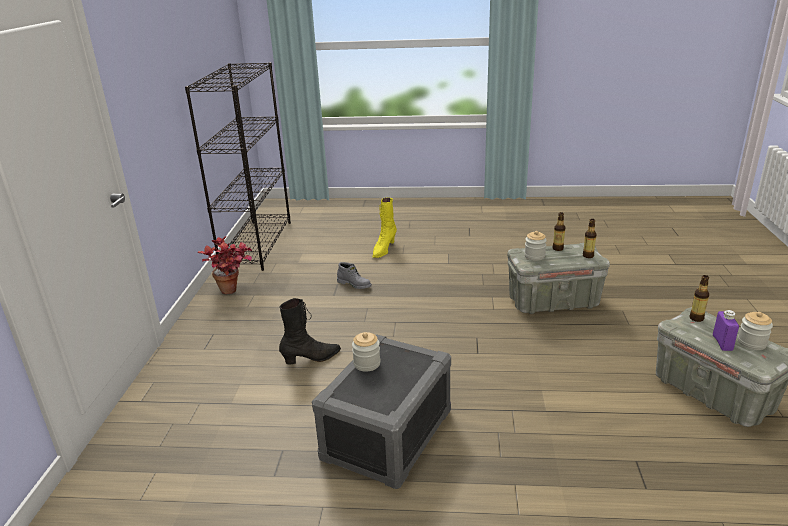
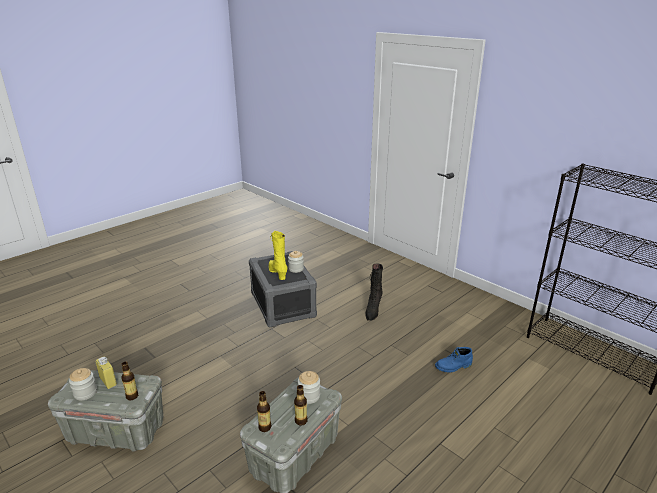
camera: 130 degrees right, 0 degrees up
(234, 292) = (497, 314): potted plant -> none
(354, 284) = (453, 367): grey boot -> blue boot
(384, 250) = (515, 419): yellow boot -> yellow boot (278, 273)
(722, 343) = (108, 381): purple bottle -> yellow bottle

